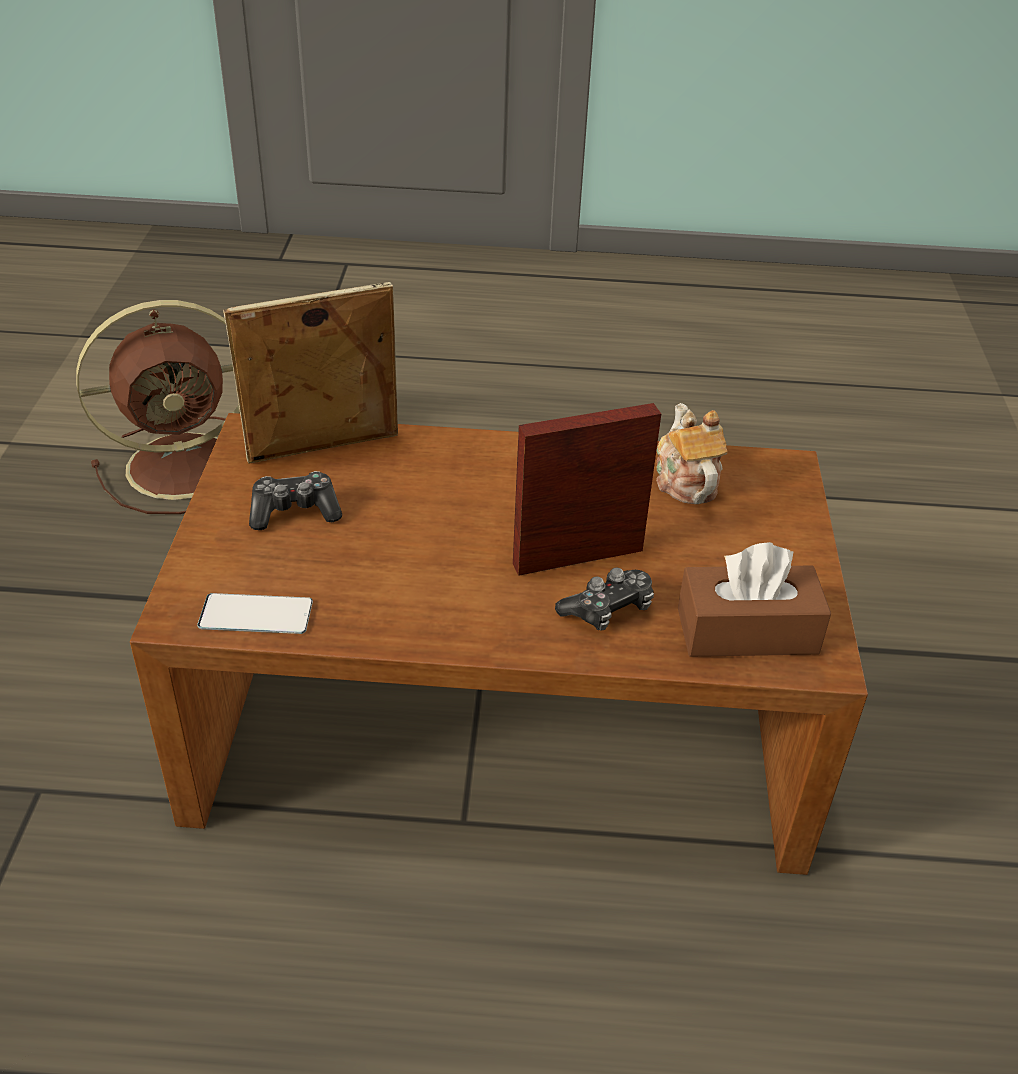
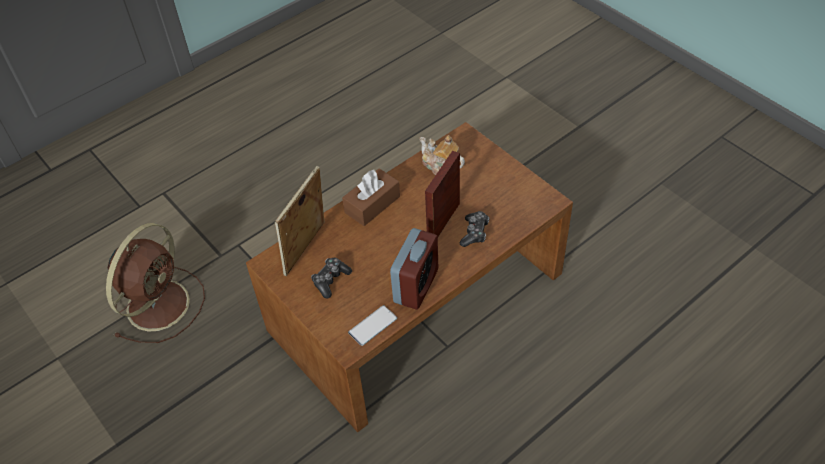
camera: 40 degrees left, 10 degrees up
(401, 612) = (416, 286): none -> alarm clock
(747, 631) = (521, 207): brown tissue box -> brown tissue box (372, 204)

